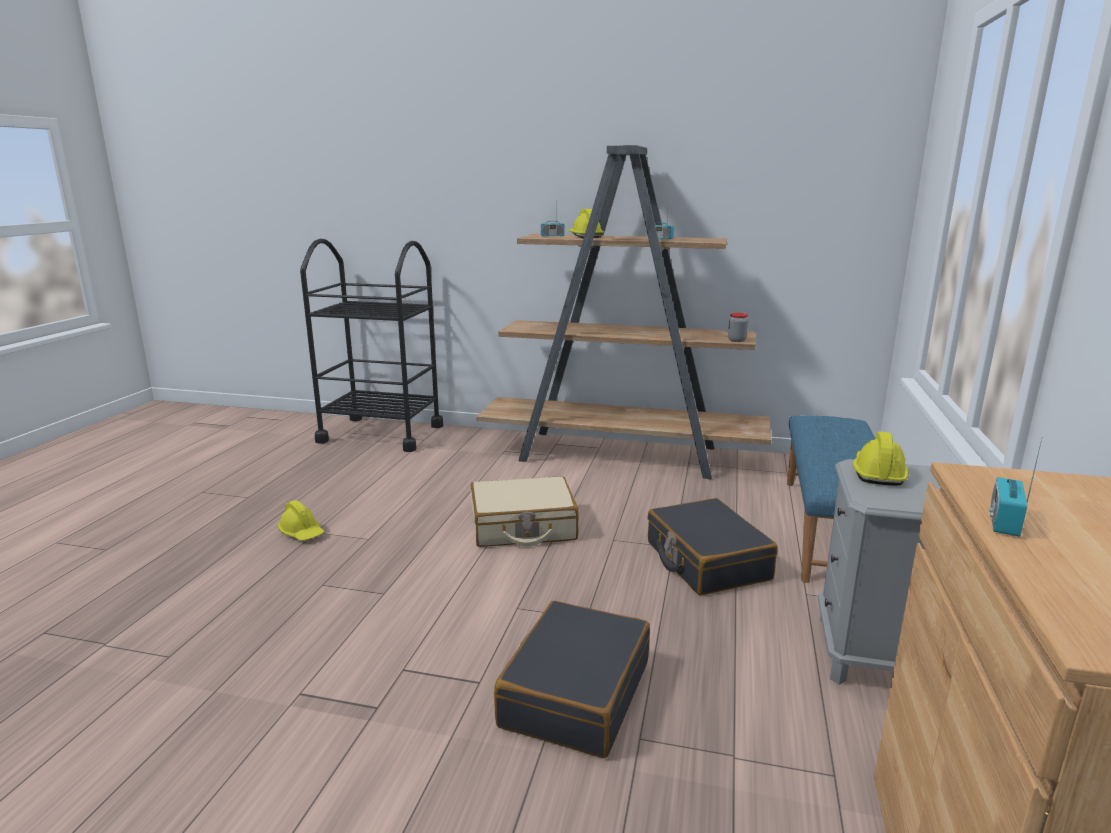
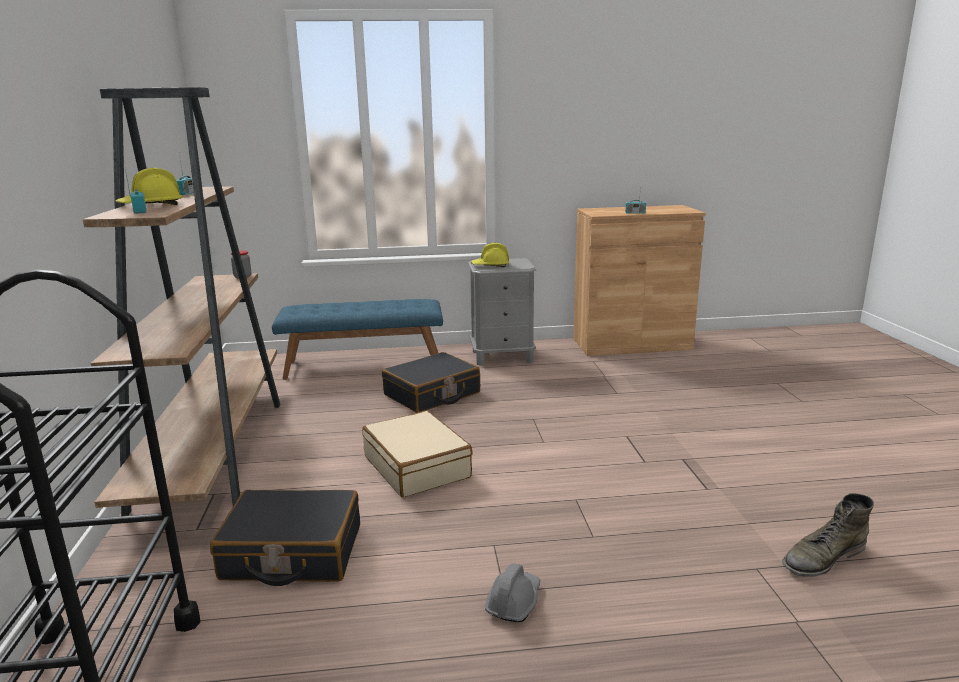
camera: 110 degrees left, 0 degrees up
(111, 712) = (822, 558): none -> green boot
(302, 533) = (514, 601): yellow hard hat -> grey hard hat
(575, 693) = (604, 410): black suitcase -> black suitcase (292, 553)

